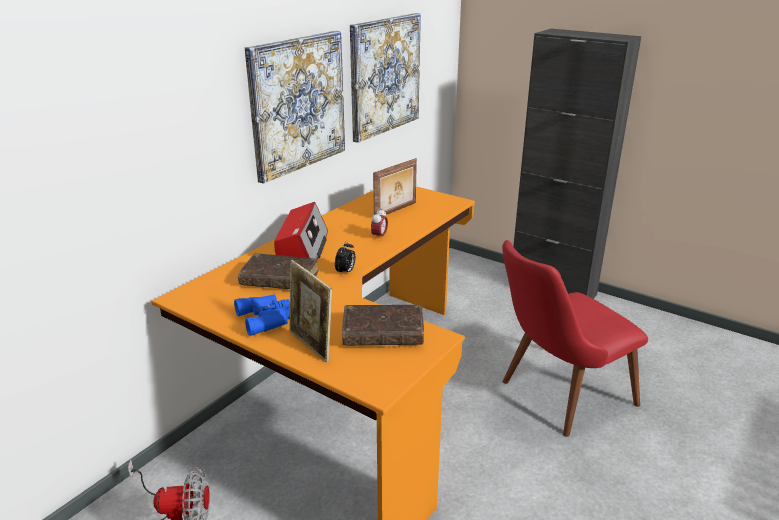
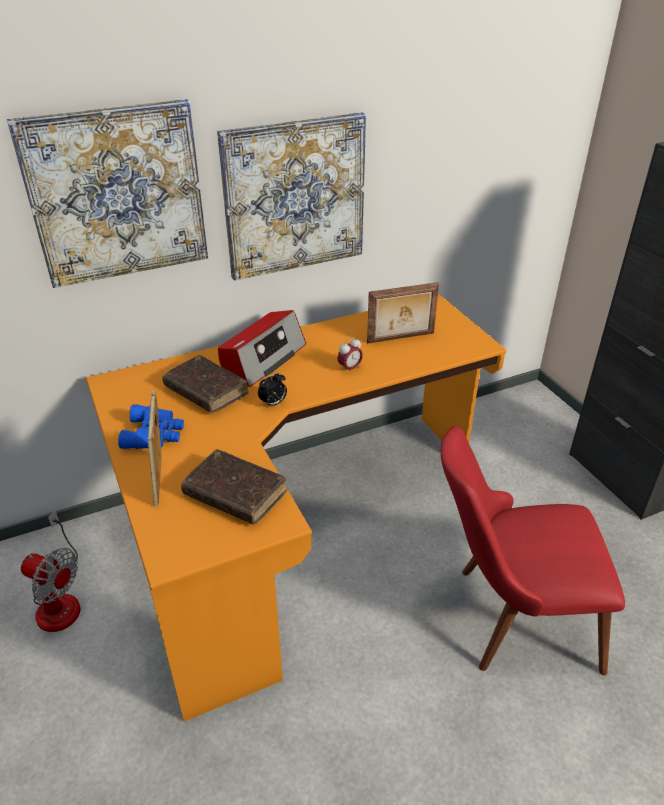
camera: 30 degrees right, 10 degrees up
(384, 75) = (442, 168): picture -> picture (117, 194)

